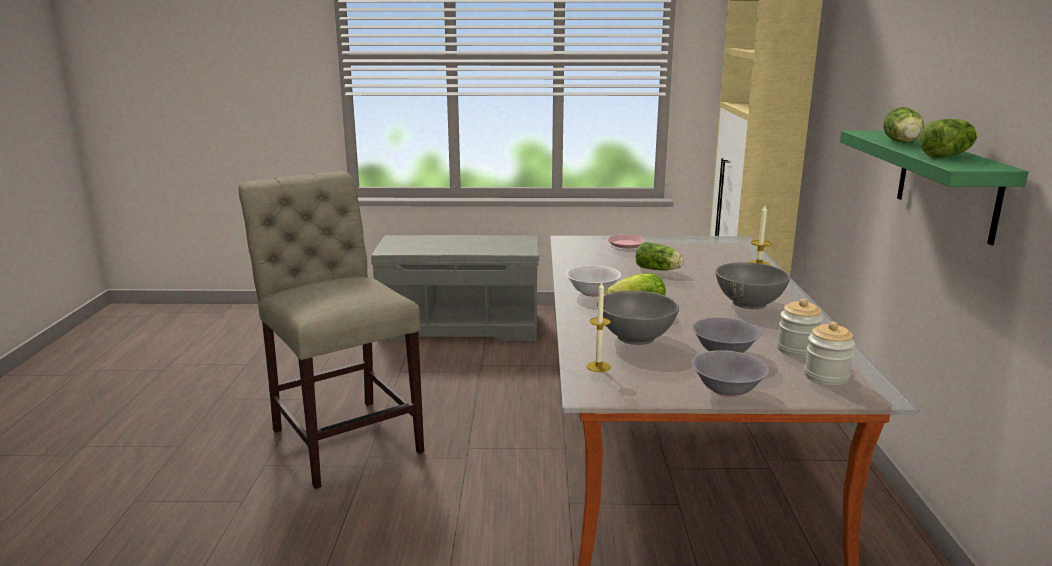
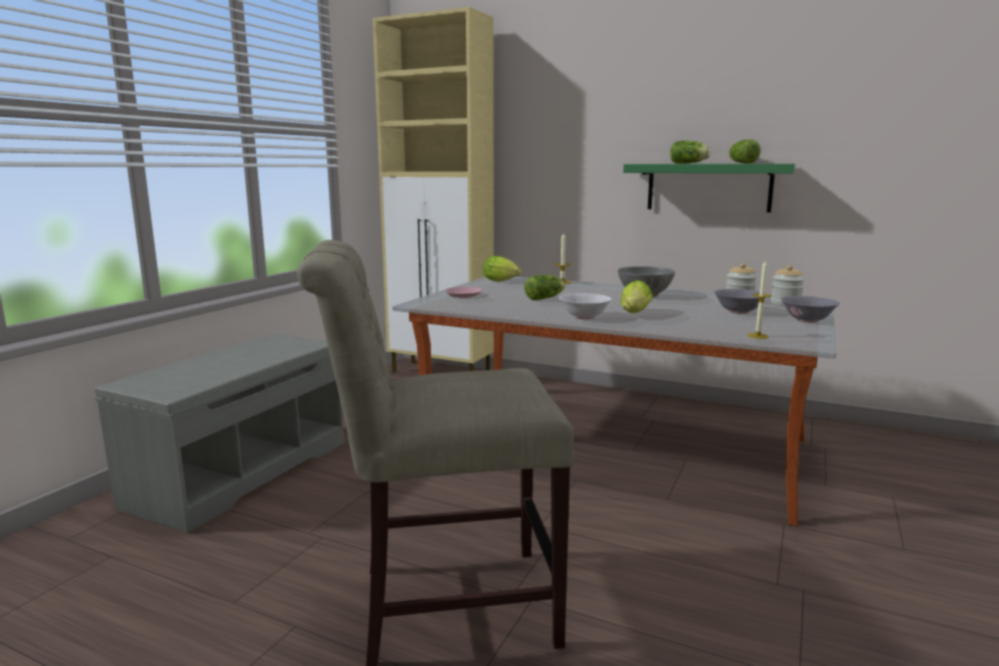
camera: 65 degrees left, 5 degrees down
(636, 337) = (699, 321): grey bowl -> none
(717, 245) = (502, 281): none -> lettuce

